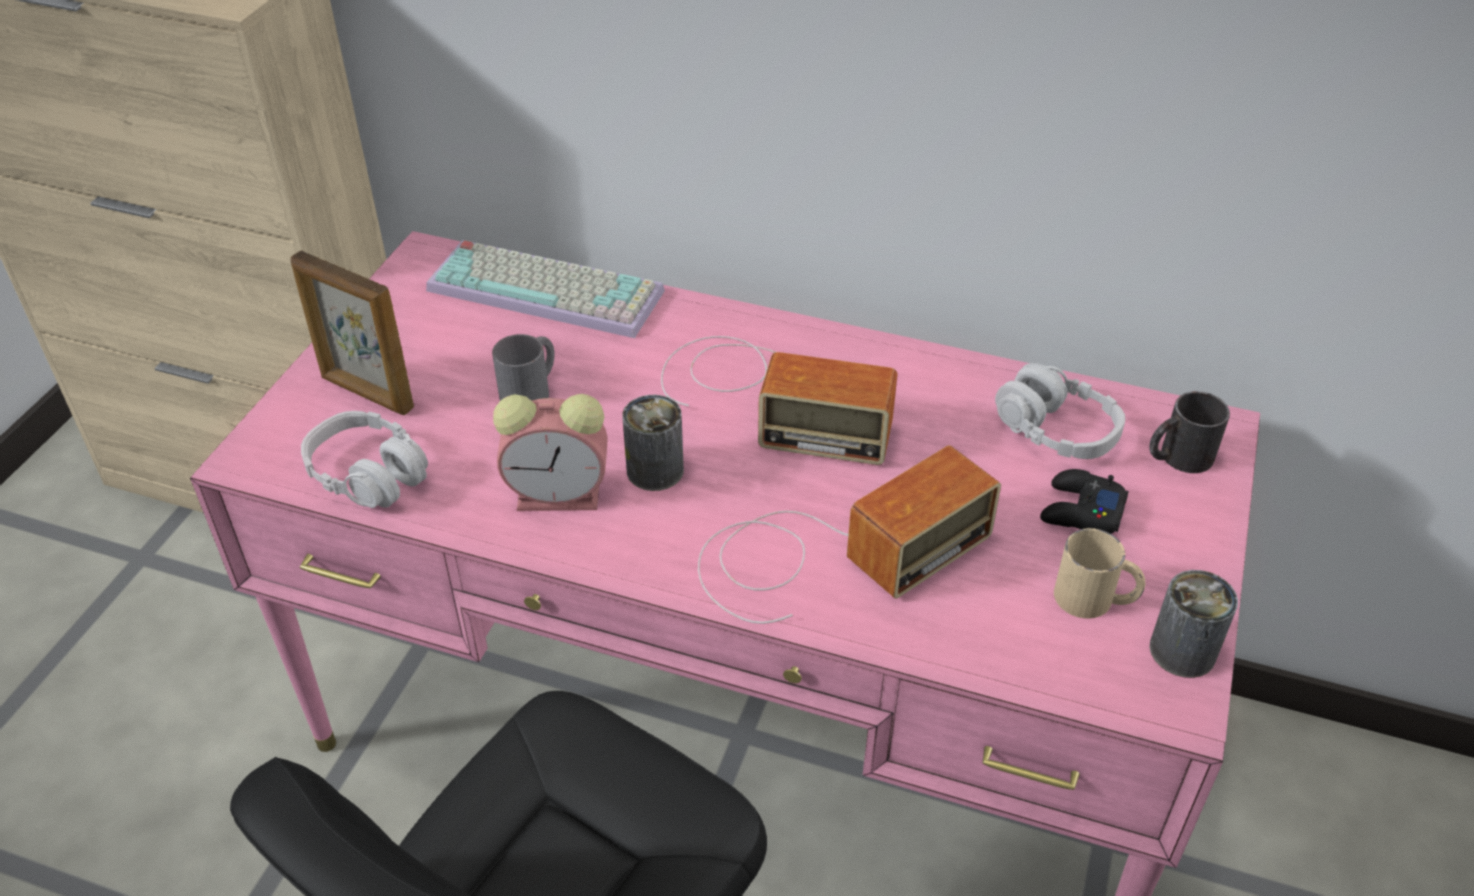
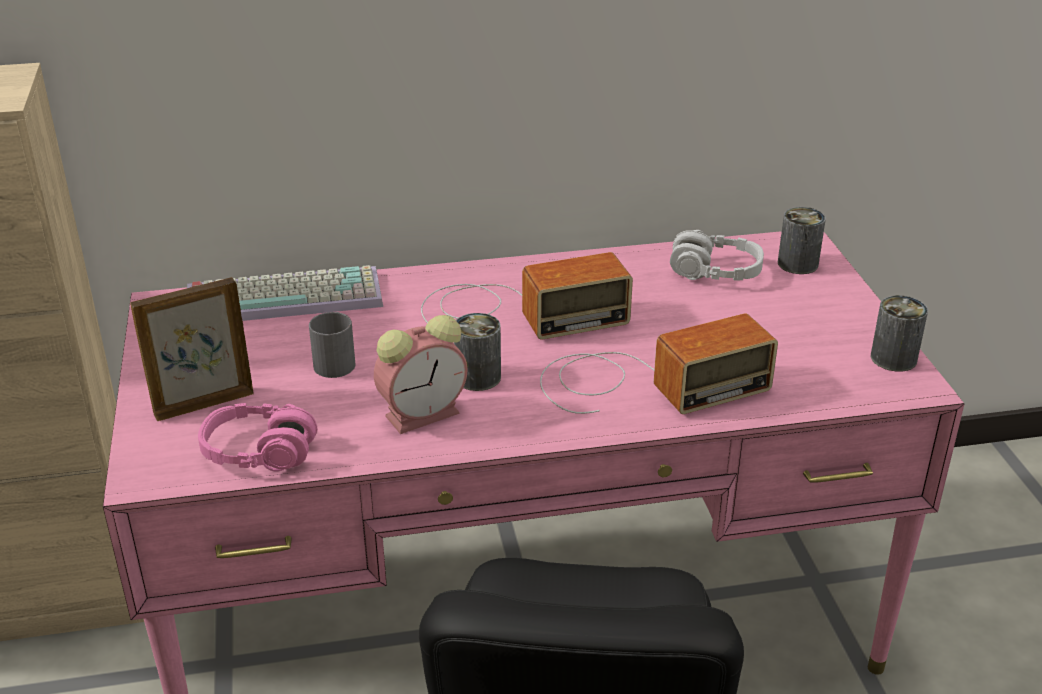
camera: 30 degrees left, 10 degrees down
(366, 393) = (203, 404): picture frame -> picture frame turned 150 degrees clockwise
(369, 474) = (259, 452): grey headphones -> pink headphones
(831, 554) = (644, 383): radio -> radio turned 45 degrees clockwise
(1081, 511) = (770, 309): black game controller -> none
(1095, 599) = (822, 350): beige mug -> none
(1177, 457) = (797, 264): black mug -> can

